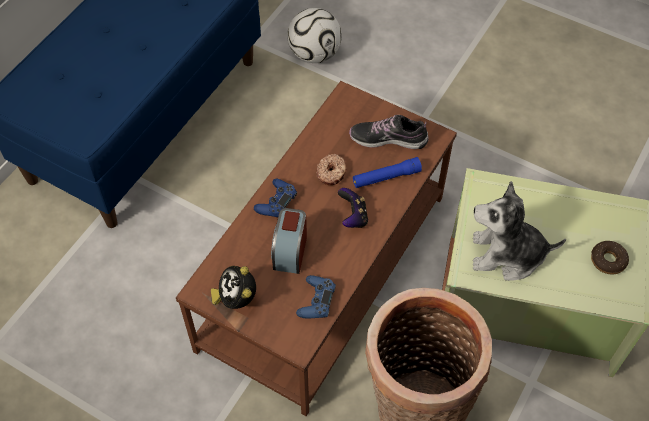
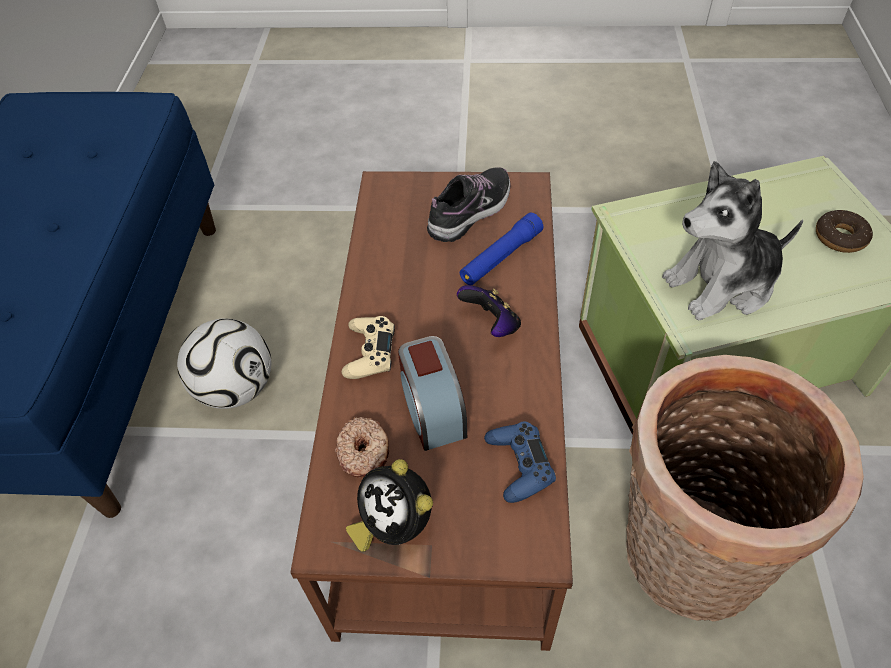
camera: 25 degrees left, 5 degrees down
(276, 202) = (370, 353): blue game controller -> beige game controller
(314, 54) = (288, 192): football -> football (236, 388)
(332, 173) = (424, 281): donut -> donut (364, 452)
(388, 139) = (471, 212): shoe -> shoe turned 150 degrees clockwise

